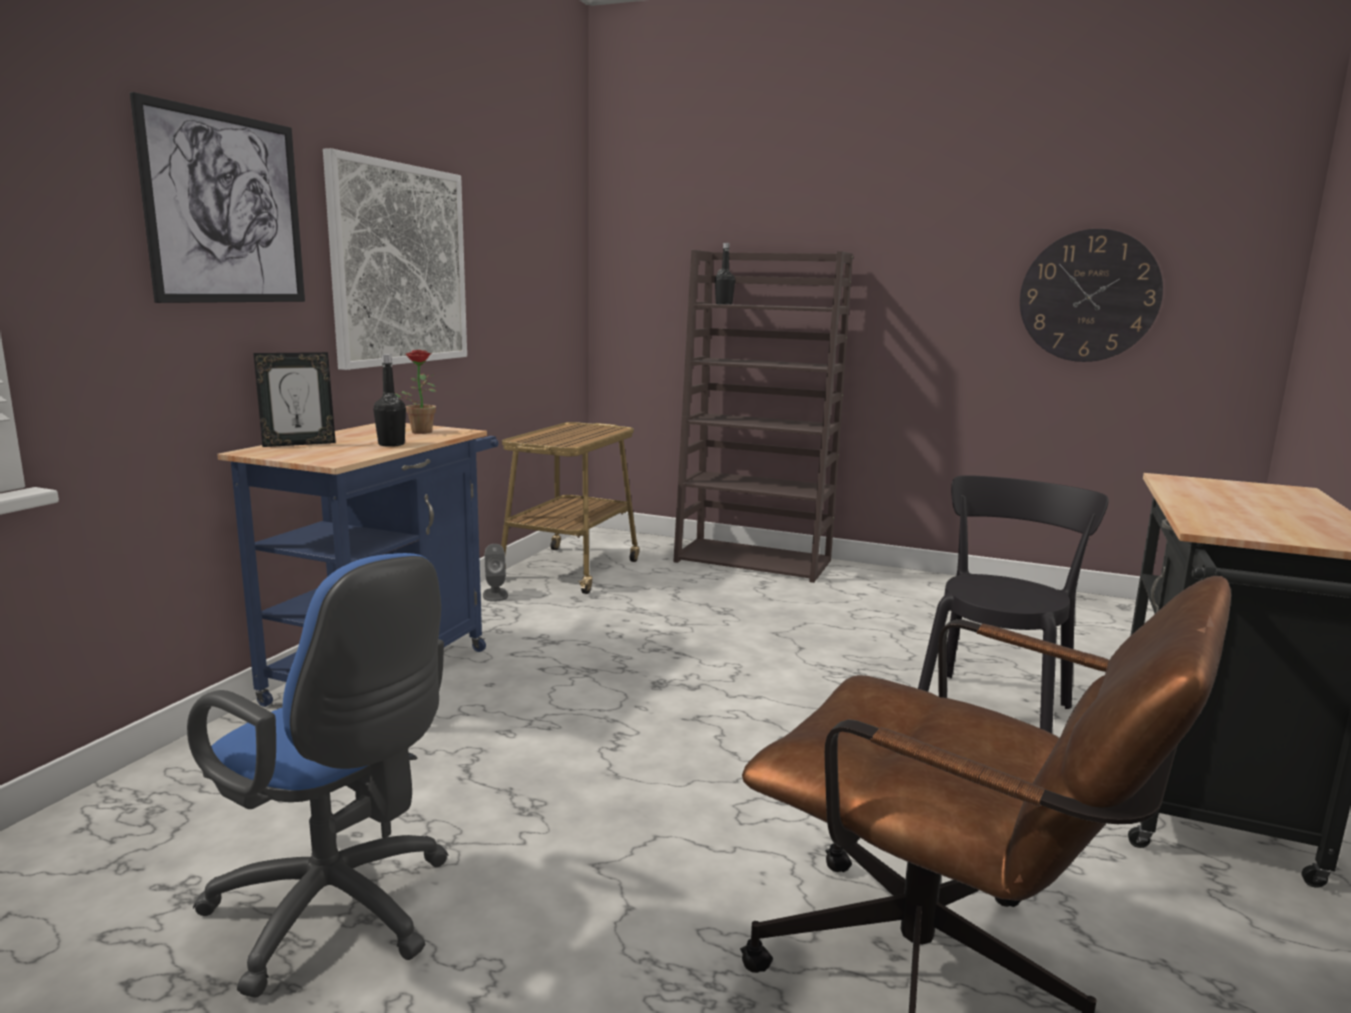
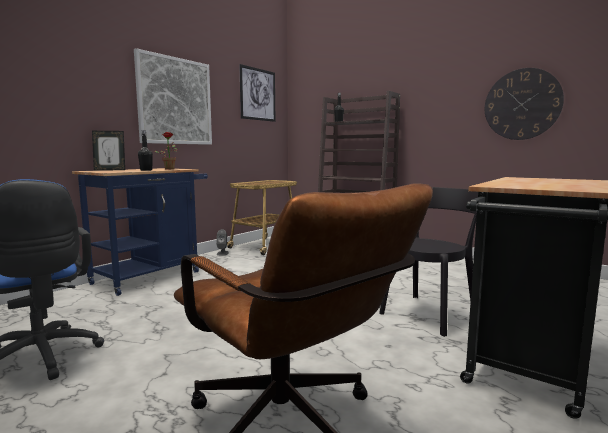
camera: 15 degrees right, 5 degrees down
(226, 209) = (81, 70): picture -> picture (258, 94)

